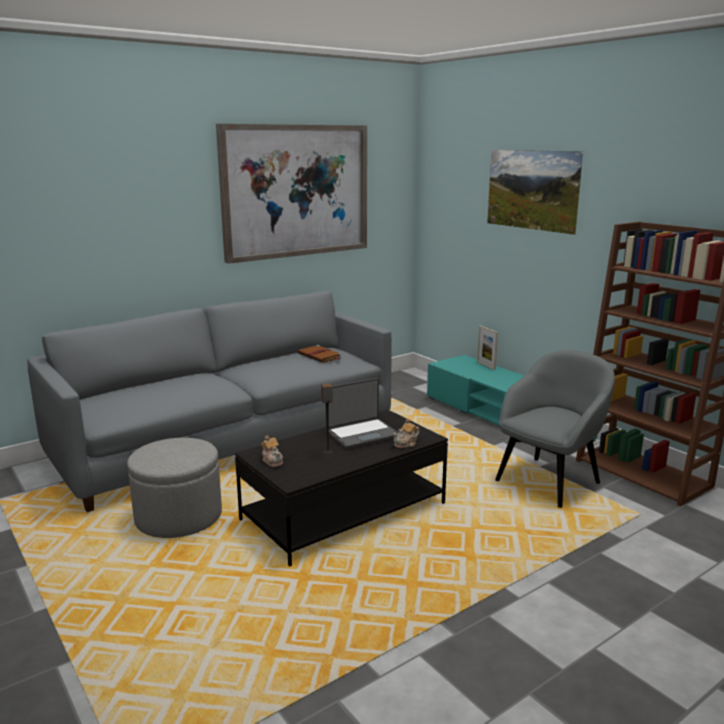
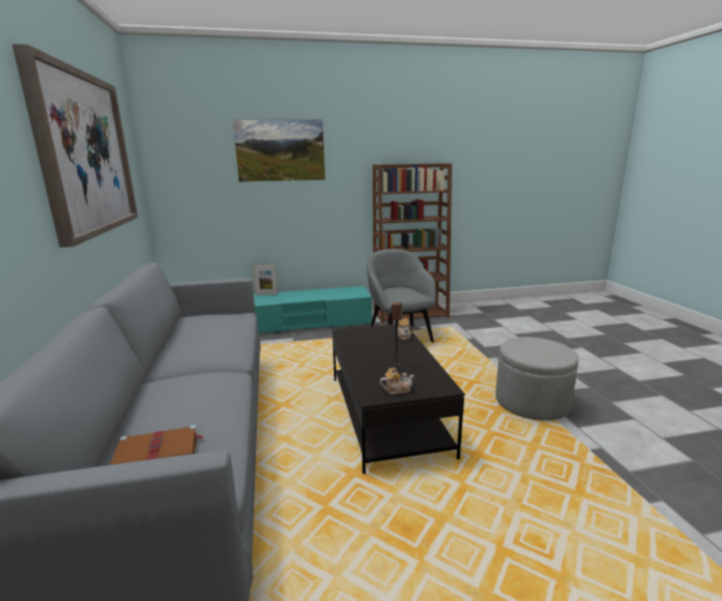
camera: 65 degrees left, 0 degrees up
(178, 517) = (324, 520): grey ottoman -> grey ottoman (531, 402)
(320, 356) = (209, 321): brown book -> brown book (158, 451)
(362, 434) = (372, 346): laptop -> none

